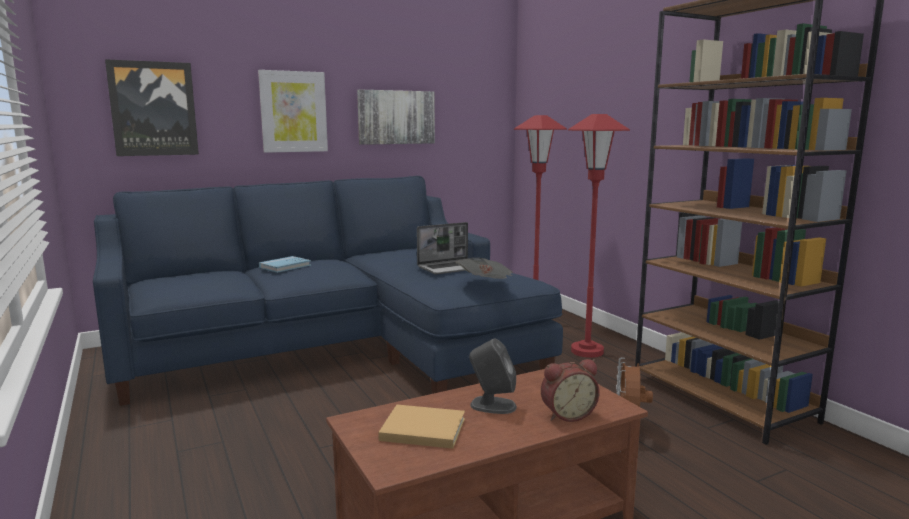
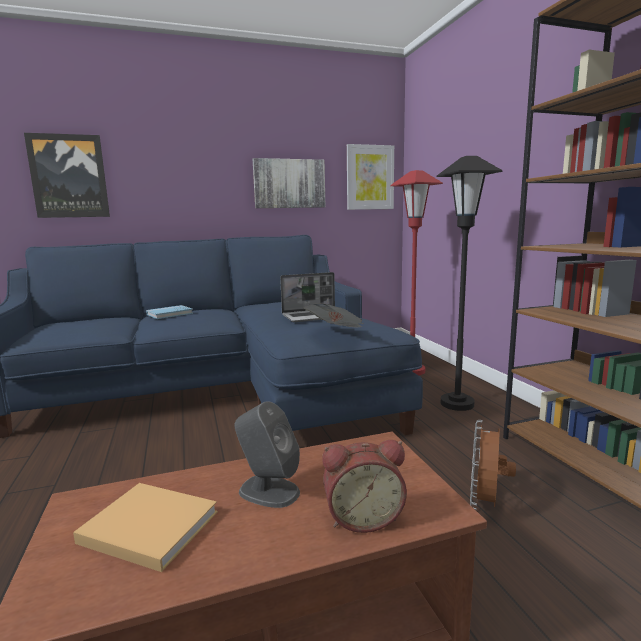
camera: 10 degrees right, 0 degrees up
(293, 112) = (194, 179): picture -> picture (370, 177)
(587, 351) = (457, 403): red floor lamp -> black floor lamp

